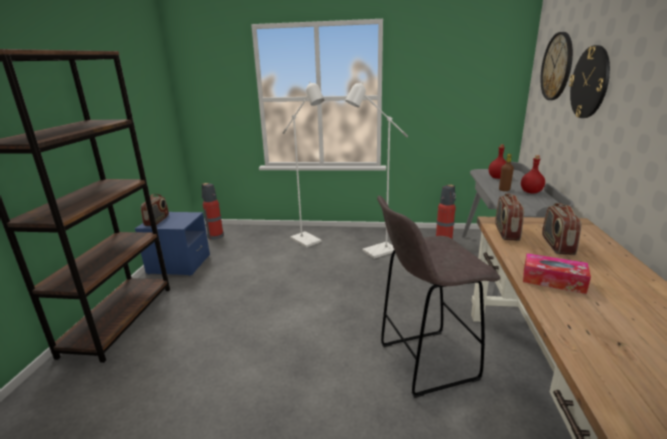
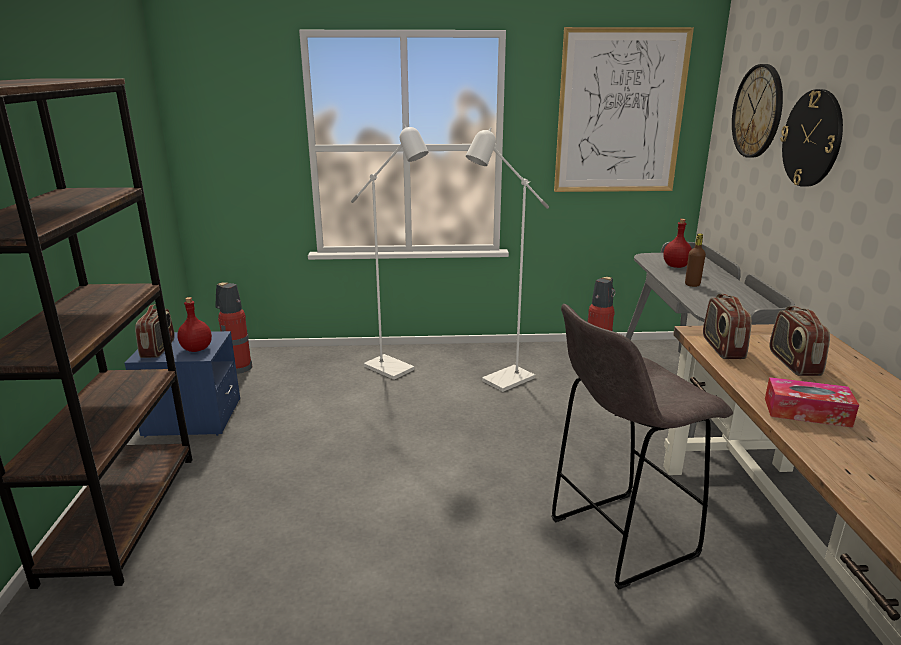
camera: 10 degrees left, 0 degrees up
(462, 72) = (620, 112): none -> picture
(531, 192) = (729, 287): red bottle -> red bottle (196, 349)

